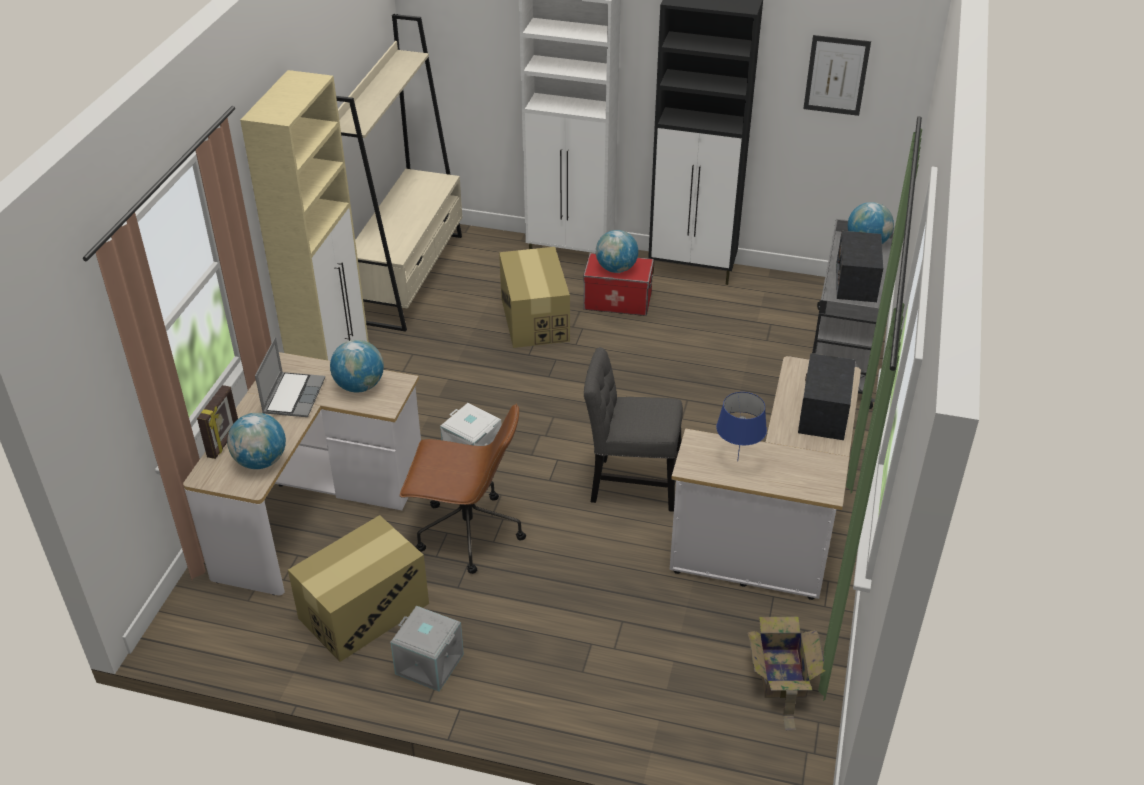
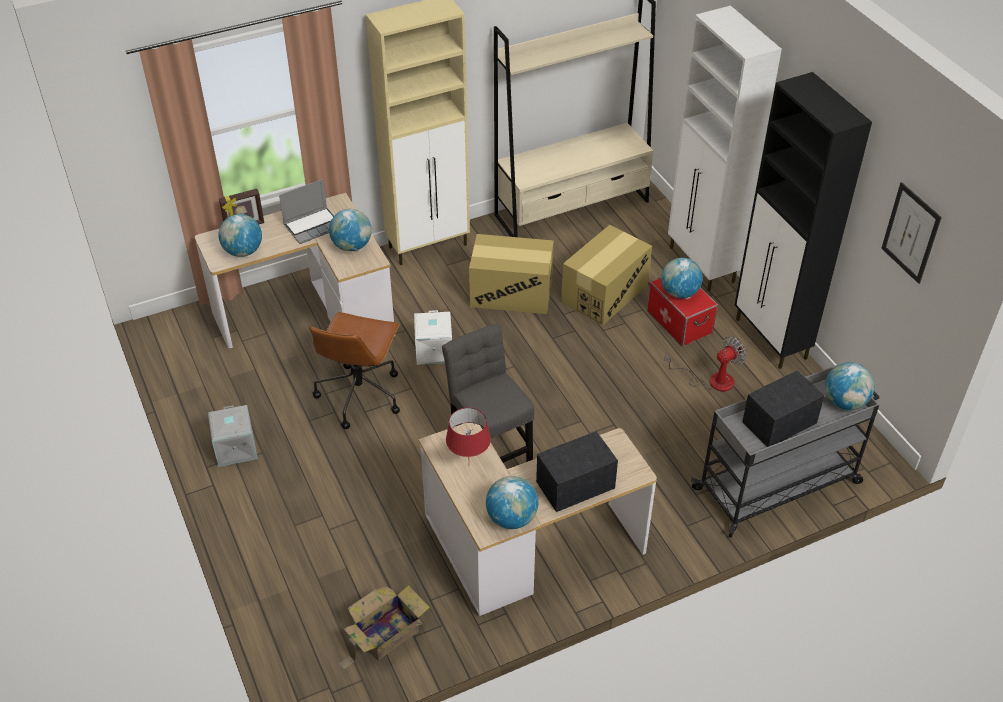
camera: 50 degrees right, 5 degrees up
(363, 611) = (250, 391): cardboard box -> cardboard box (511, 293)
(467, 533) = (360, 394): brown office chair -> brown office chair turned 45 degrees clockwise
(700, 323) = (712, 380): none -> fan
(737, 461) = (469, 464): blue table lamp -> red table lamp
(825, 468) = (511, 518): none -> globe

